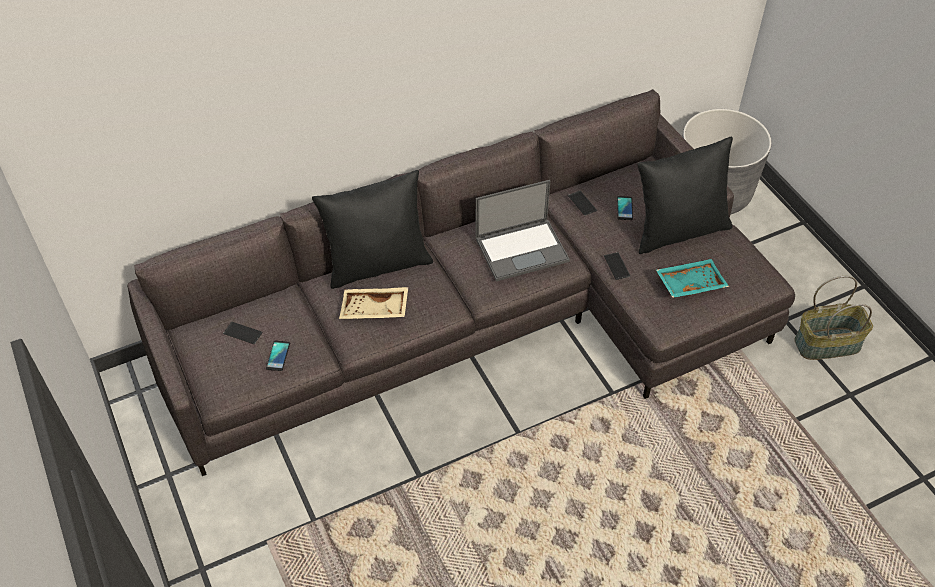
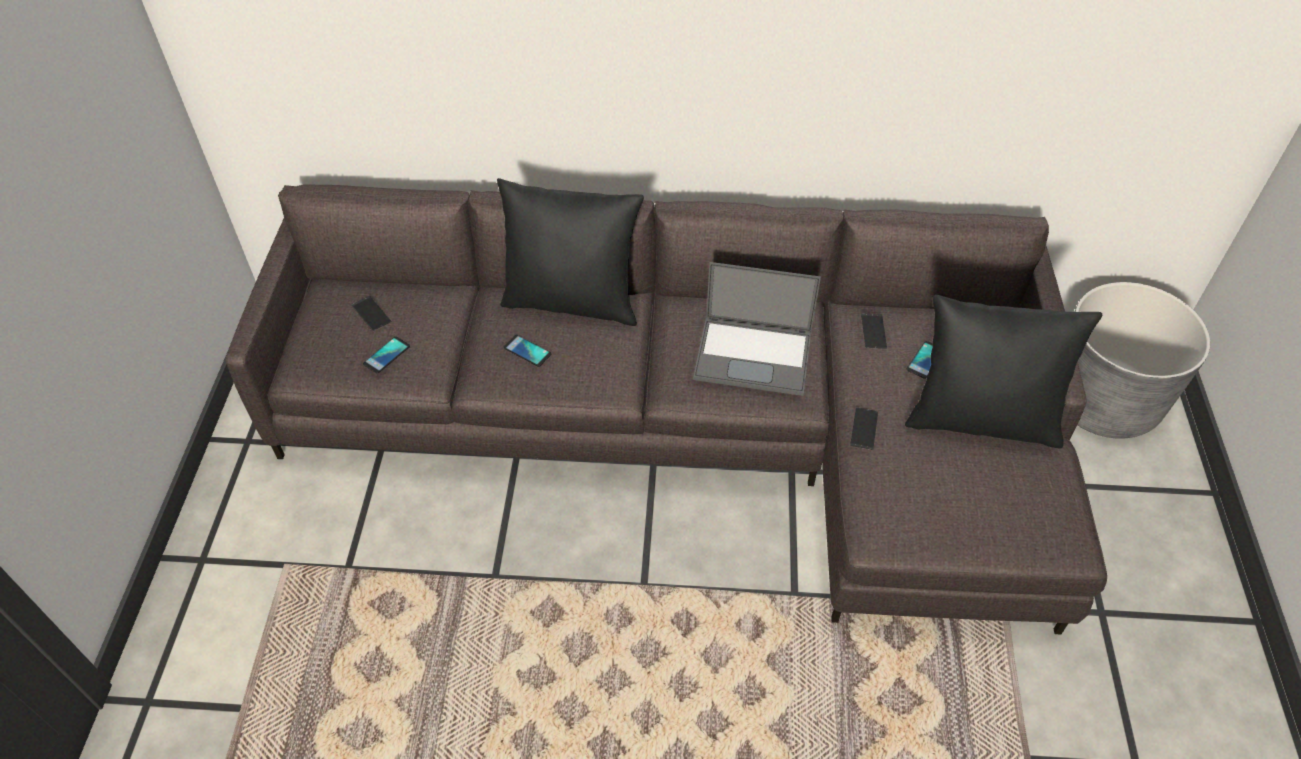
camera: 30 degrees right, 0 degrees up
(374, 310) = (527, 351): beige tray -> phone
(690, 283) = (949, 495): turquoise tray -> none
(827, 343) = (1146, 675): basket -> none

